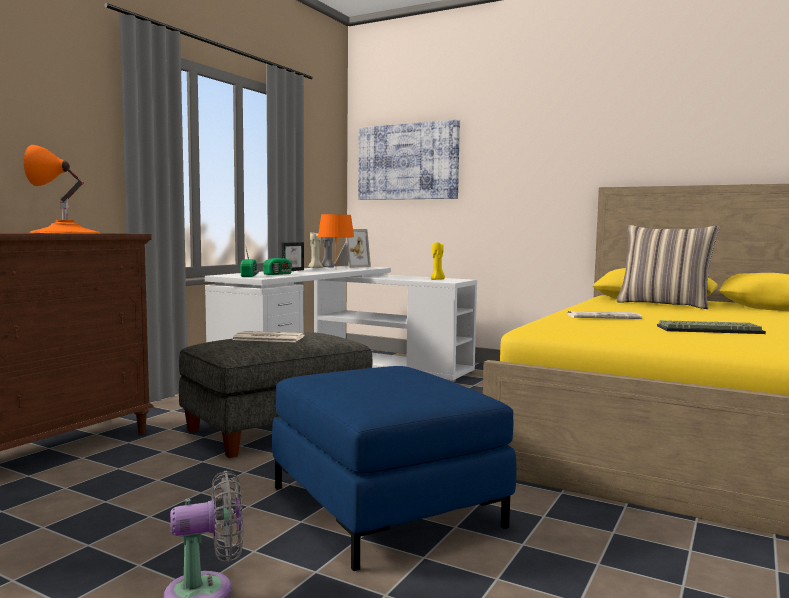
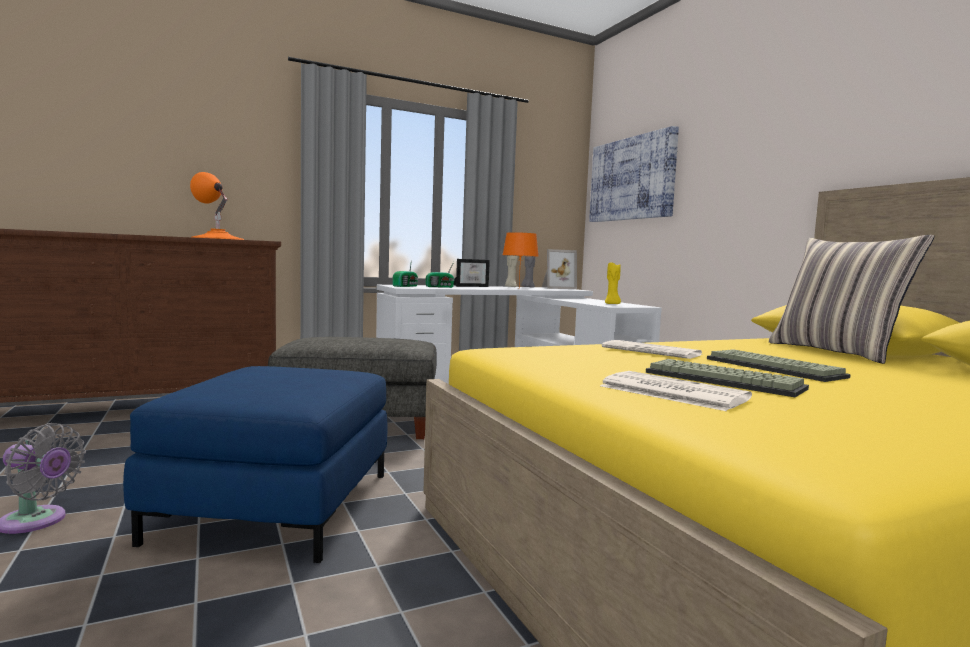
camera: 35 degrees right, 0 degrees up
(267, 338) = (352, 338): newspaper -> newspaper (670, 392)
(691, 319) = (775, 368): none -> keyboard

